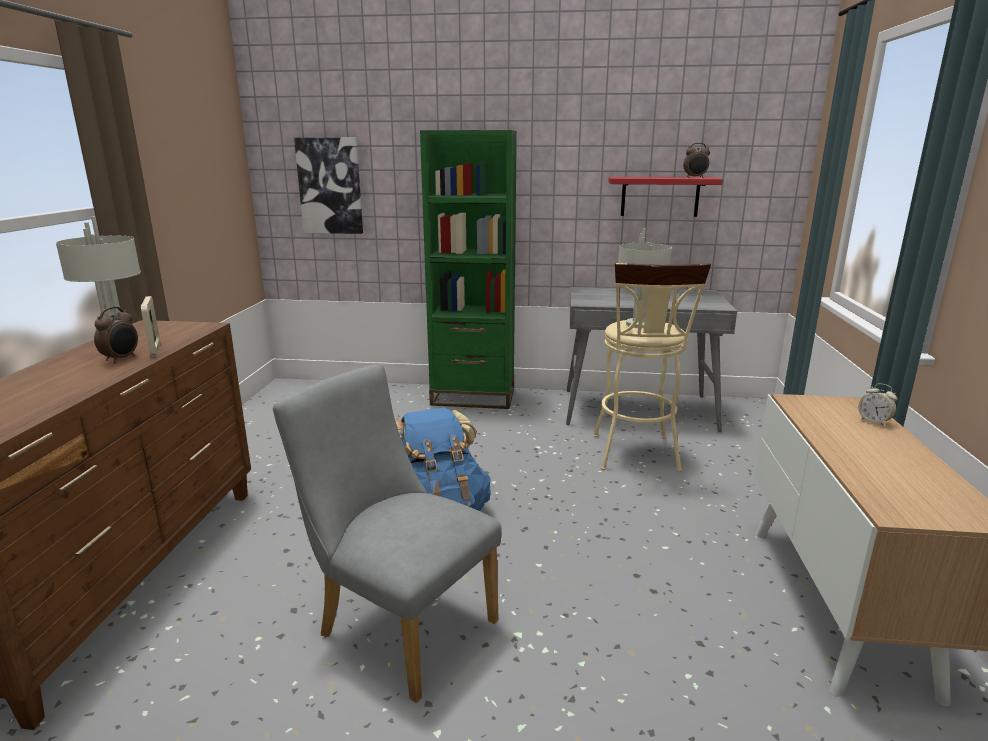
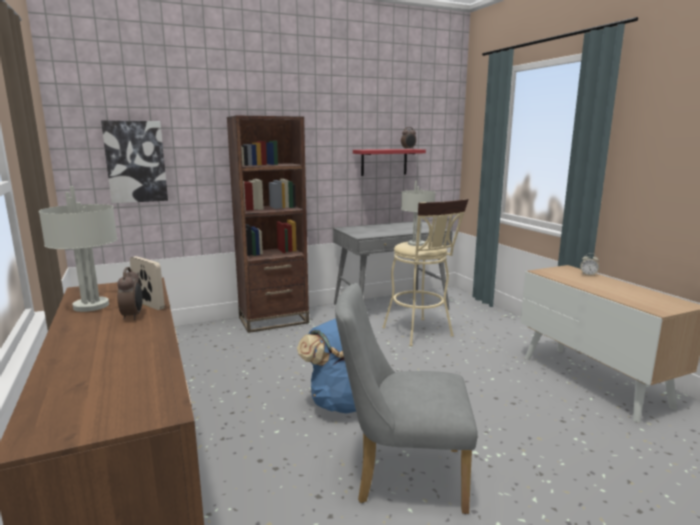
camera: 30 degrees left, 5 degrees down
(473, 397) = (273, 320): green bookcase -> brown bookcase

